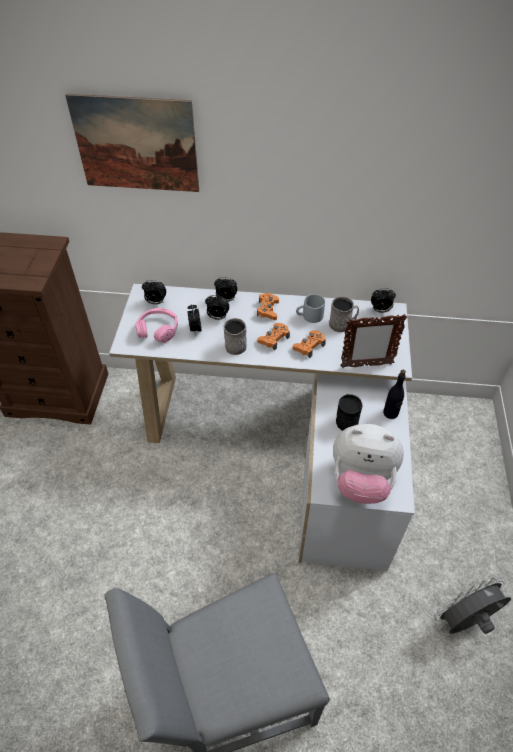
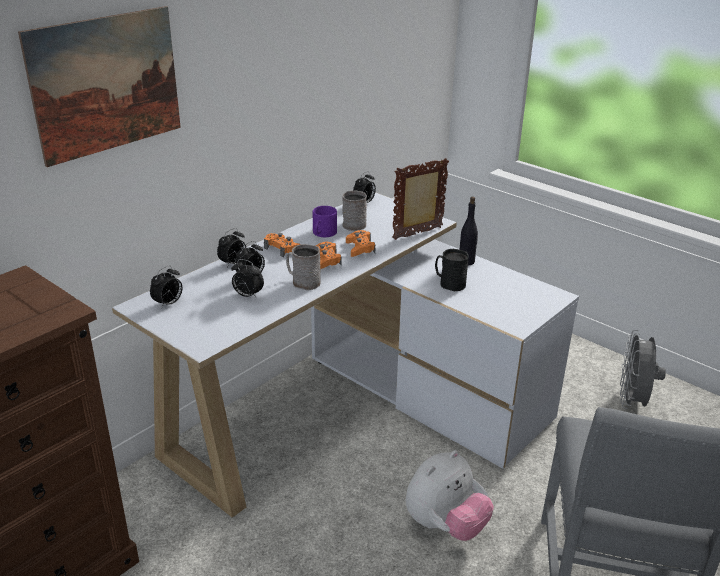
camera: 55 degrees left, 20 degrees down
(158, 330) = (213, 317): pink headphones -> none
(309, 316) = (323, 234): grey mug -> purple mug
(361, 480) = (523, 304): plush toy -> plush toy (445, 525)
(366, 365) = (418, 233): picture frame -> picture frame turned 150 degrees counterclockwise

